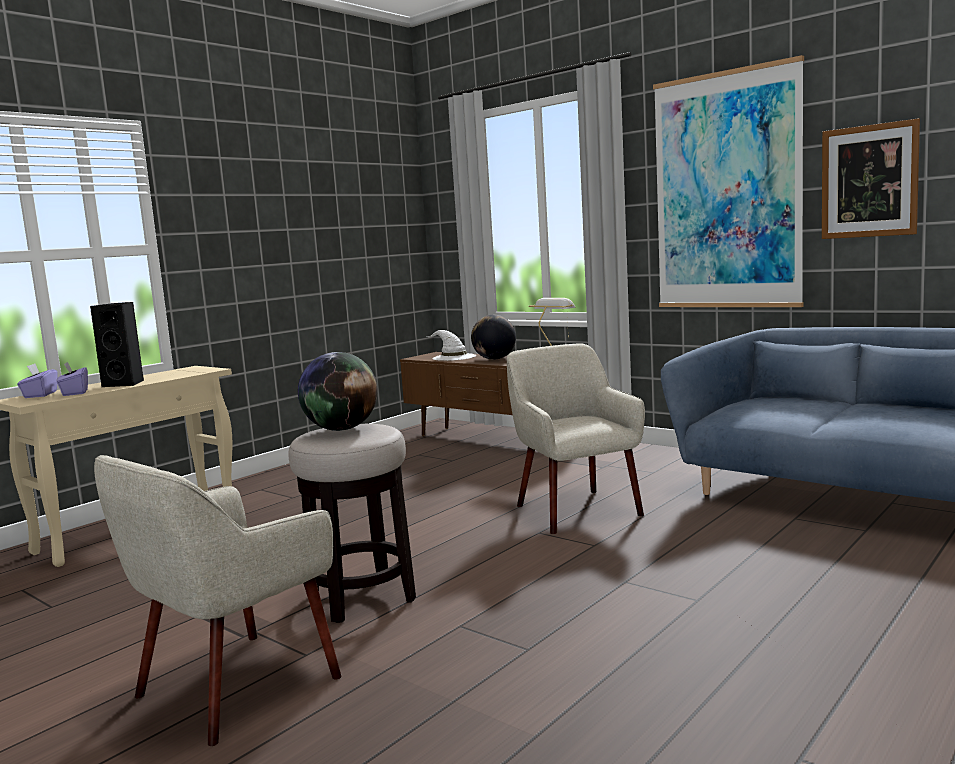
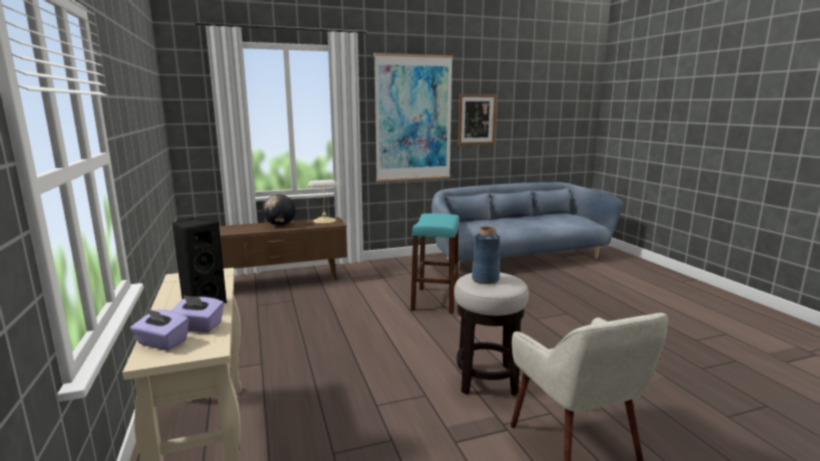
camera: 60 degrees left, 5 degrees up
(341, 429) = (485, 279): globe -> blue vase
(453, 357) = (240, 229): white hat -> none
(576, 510) = (435, 300): beige armchair -> turquoise stool

